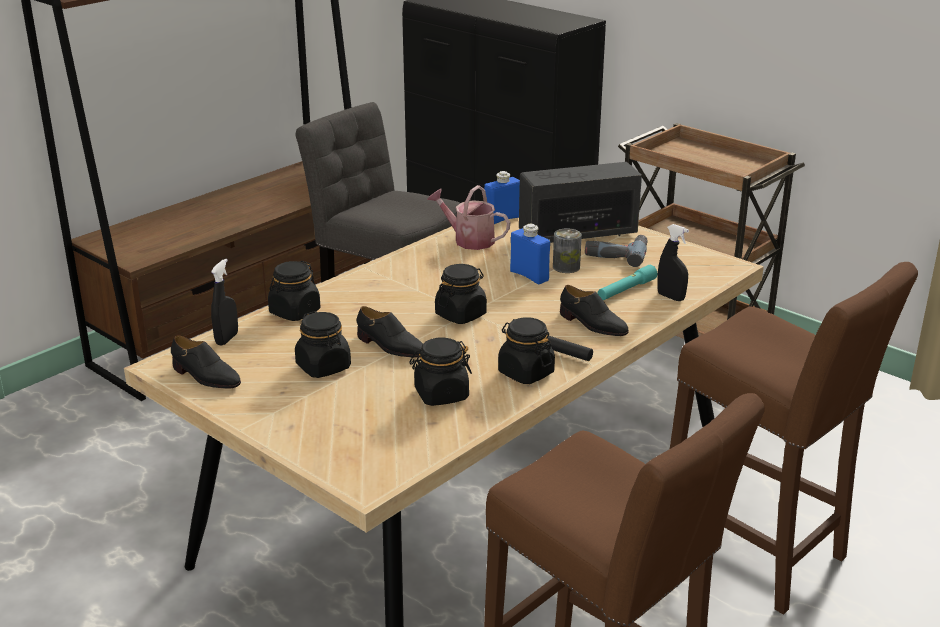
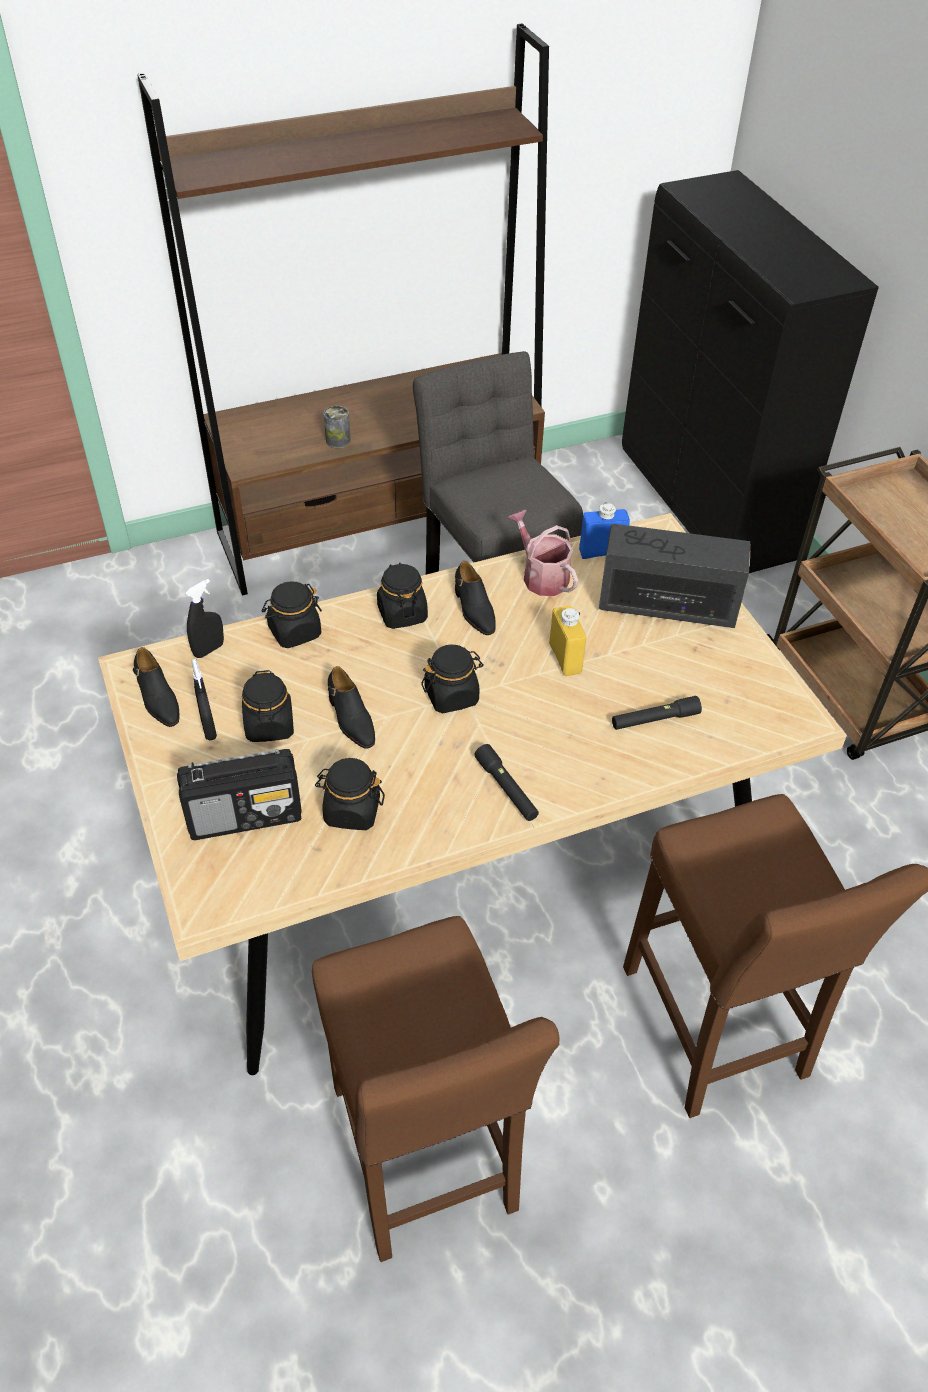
camera: 25 degrees right, 20 degrees up
(352, 421) = (246, 816): none -> radio
(525, 373) = (455, 811): black jar -> black jar (402, 613)
(529, 276) = (565, 658): blue bottle -> yellow bottle
(566, 267) = (615, 657): can -> can (338, 440)
(592, 325) = (577, 763): black shoe -> black shoe (474, 610)
(616, 254) = (687, 654): power drill -> none
(626, 290) = (654, 720): turquoise flashlight -> black flashlight
(671, 297) = (696, 750): black spray bottle -> black spray bottle (209, 729)

